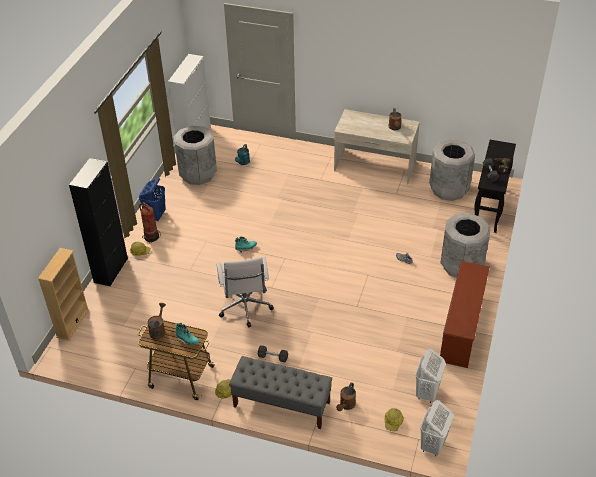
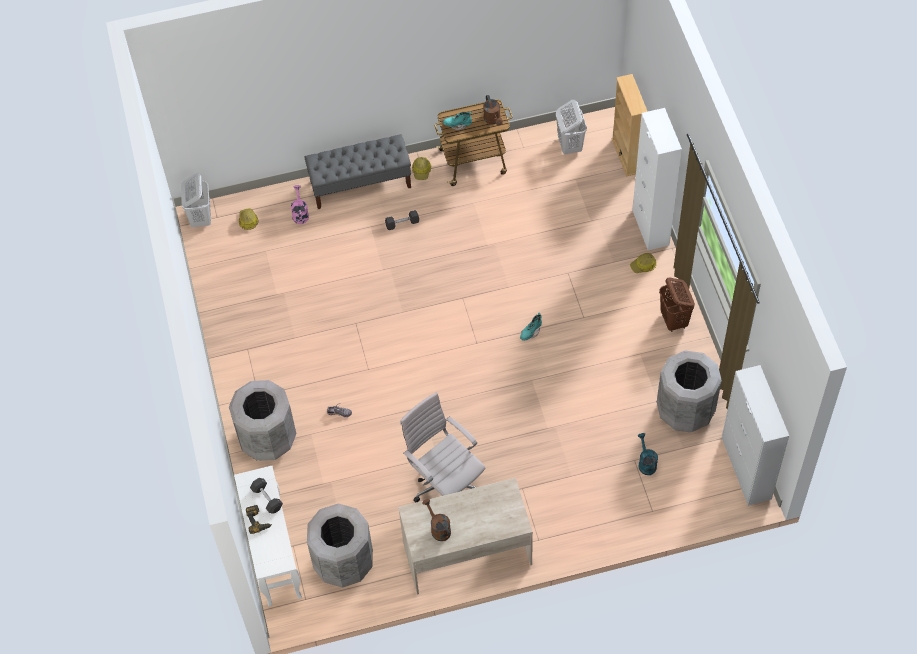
camera: 150 degrees right, 15 degrees up
(111, 270) = (650, 228): black cabinet -> white cabinet
(151, 236) = (650, 290): fire extinguisher -> none
(155, 216) = (674, 320): blue laundry basket -> brown laundry basket
(245, 309) = (469, 259): white office chair -> white office chair (445, 484)
(346, 405) = (300, 213): brown watering can -> pink watering can
(427, 393) = (230, 264): white laundry basket -> white laundry basket (569, 145)
(462, 330) = (228, 351): brown shoe rack -> none
(489, 208) = (274, 555): black console table -> white console table

